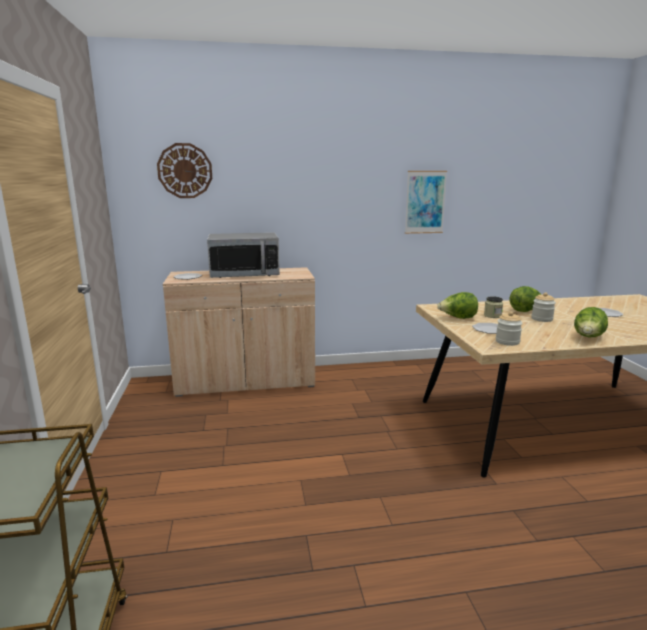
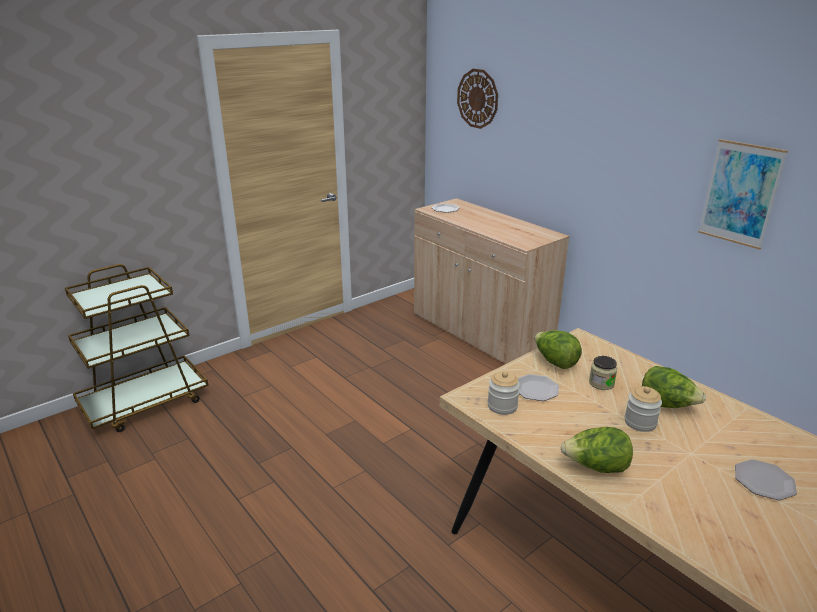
camera: 60 degrees right, 10 degrees up
(244, 274) = (491, 222): microwave -> none

